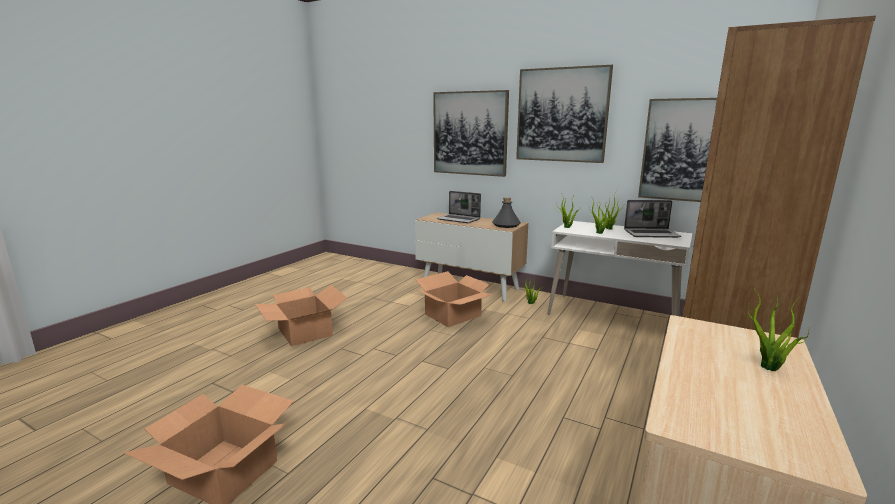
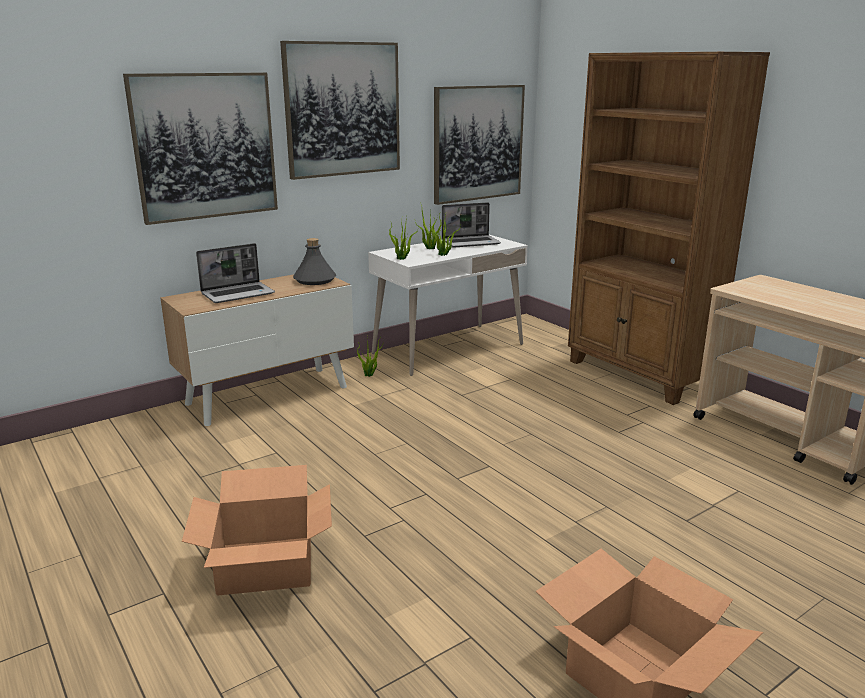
camera: 65 degrees left, 5 degrees up
(453, 315) = (348, 428): cardboard box -> none
(651, 234) = (471, 242): laptop -> laptop turned 45 degrees clockwise
(769, 368) = (804, 292): potted plant -> none

